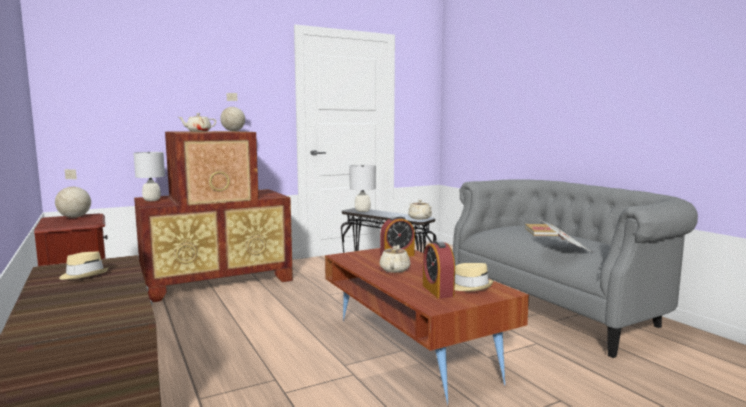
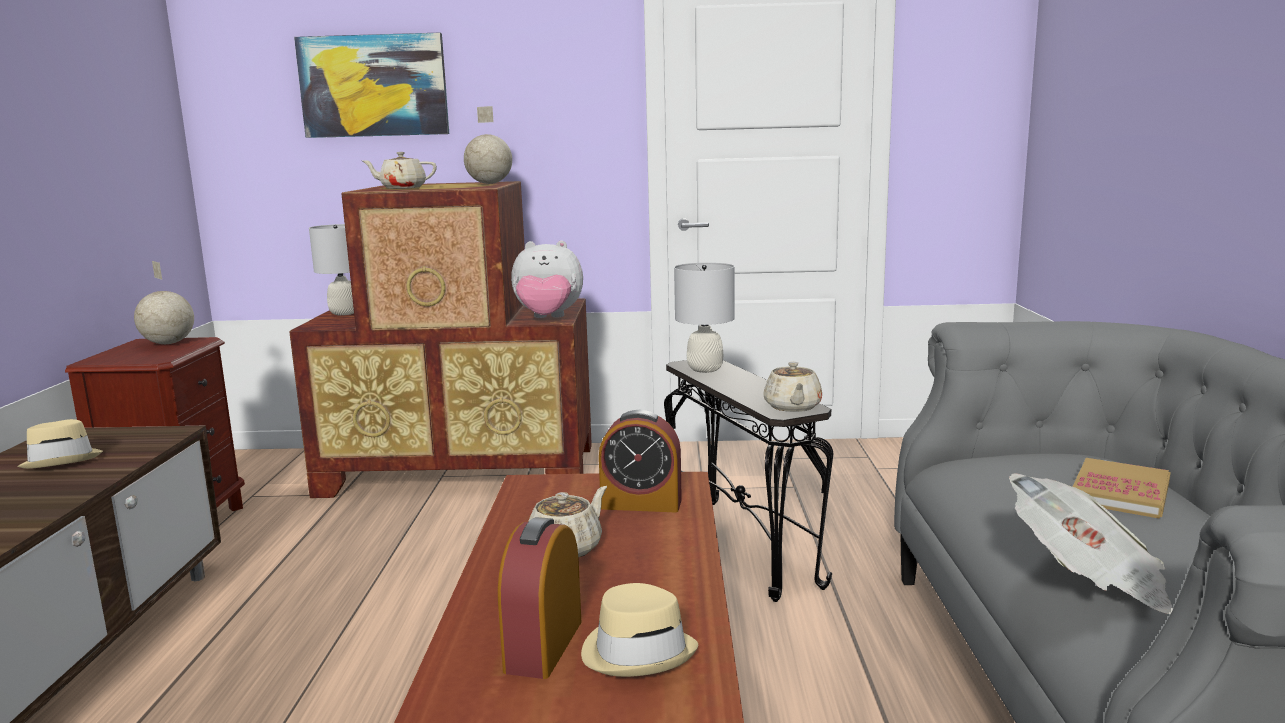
camera: 30 degrees right, 5 degrees up
(157, 79) = (374, 86): none -> picture
(272, 196) = (548, 318): none -> plush toy

